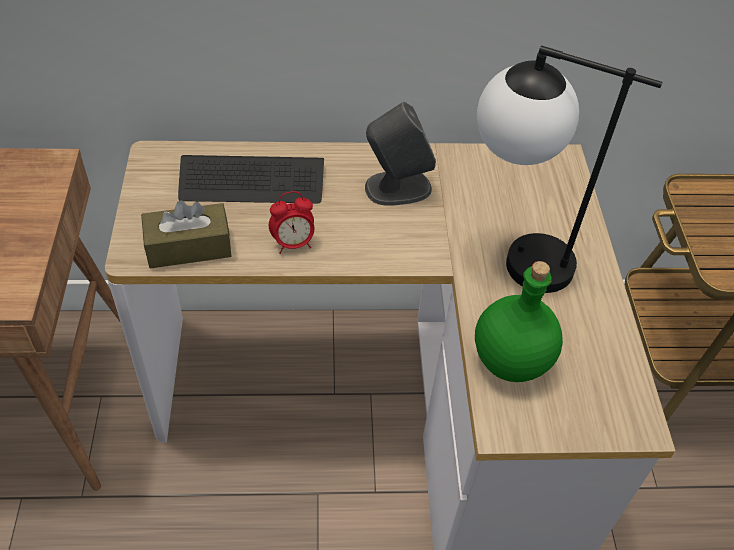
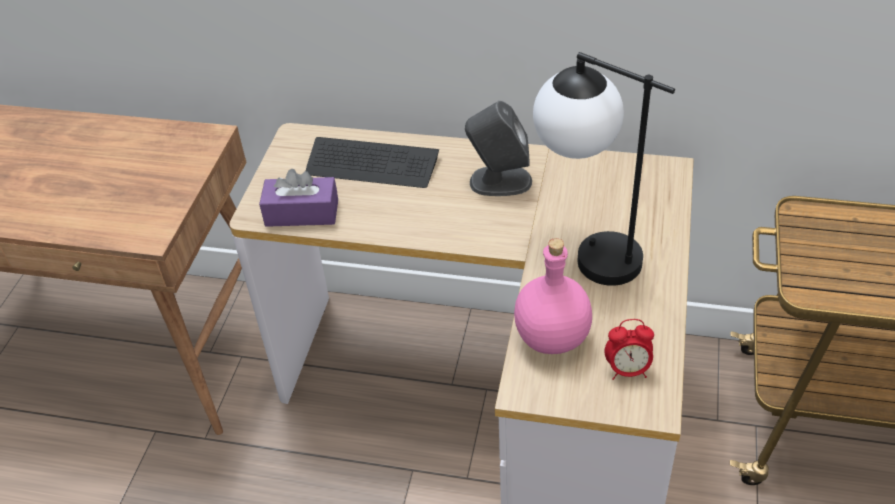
camera: 20 degrees right, 5 degrees down
(188, 247) = (302, 213): brown tissue box -> purple tissue box
(293, 244) = (391, 219): alarm clock -> alarm clock (627, 370)
(512, 360) = (553, 338): green bottle -> pink bottle

